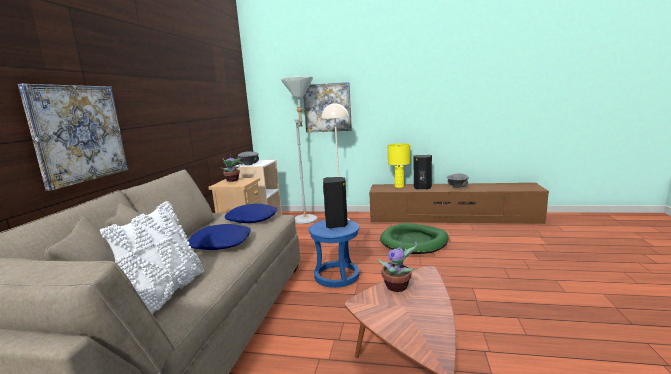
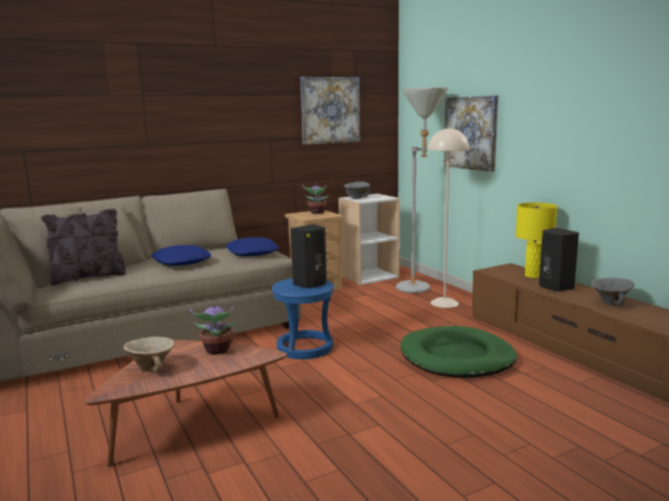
camera: 50 degrees right, 0 degrees up
(79, 133) = (129, 146): picture -> picture (330, 110)
(167, 292) = (89, 277): white pillow -> black pillow
(403, 323) = (152, 368): none -> beige bowl

